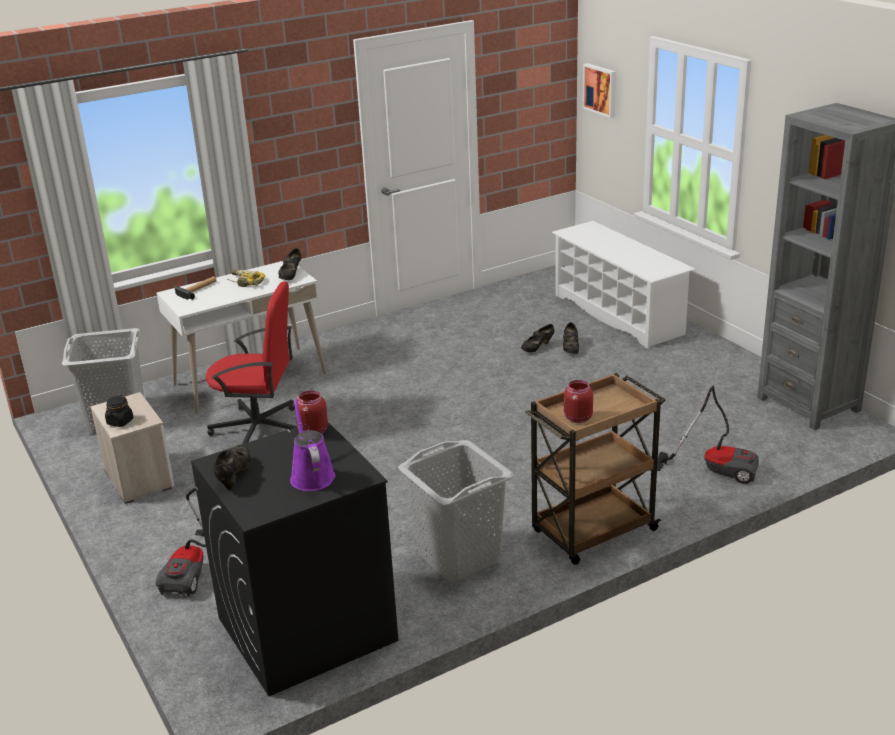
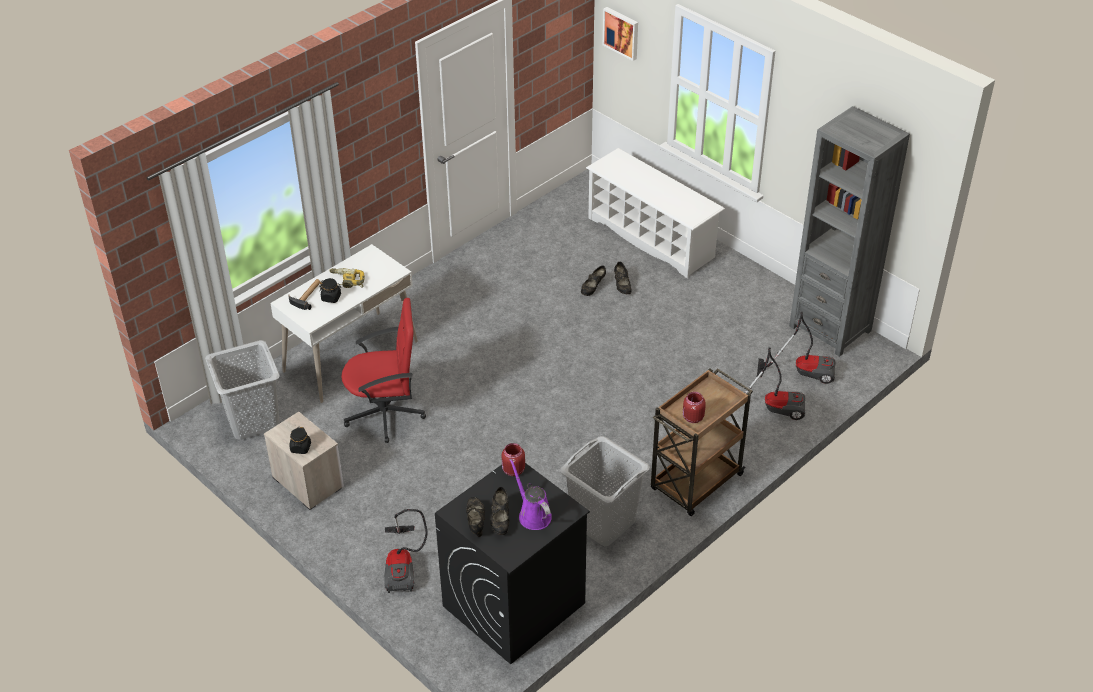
camera: 15 degrees left, 15 degrees up
(220, 293) = (331, 297): none -> black jar
(291, 276) = (384, 268): black shoe -> black shoe (500, 520)
(764, 439) = (803, 371): none -> vacuum cleaner

